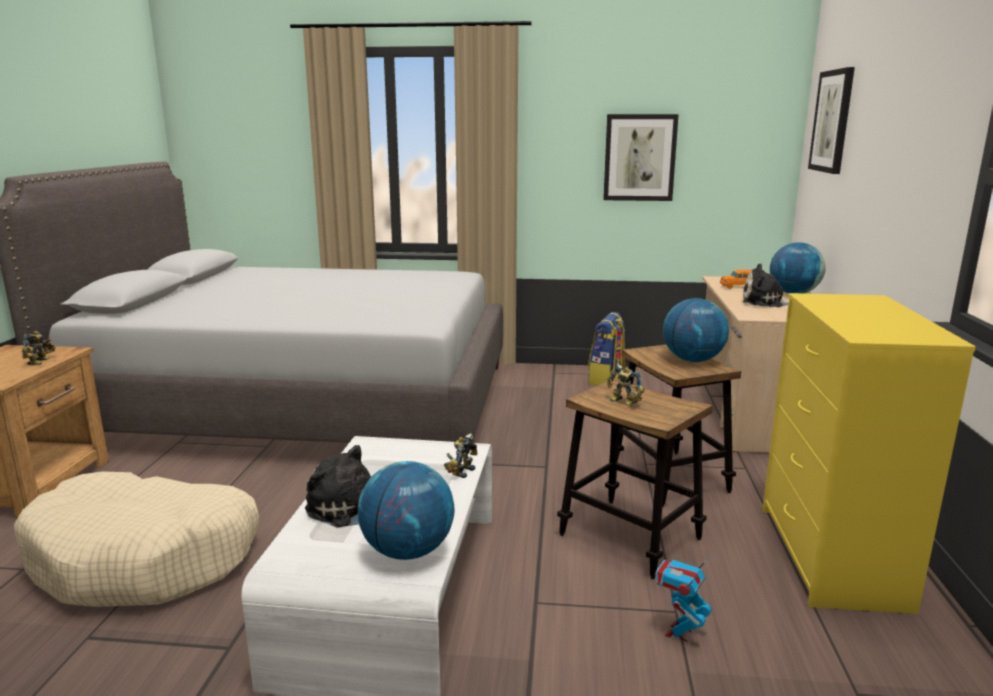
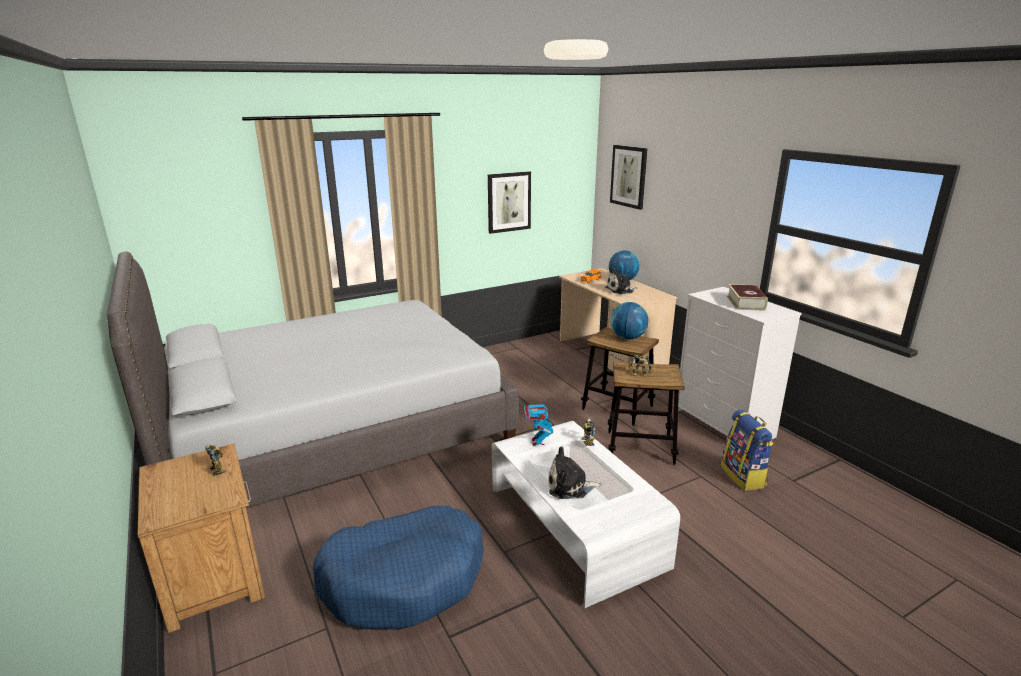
camera: 35 degrees left, 5 degrees up
(146, 558) = (404, 579): beige dog bed -> blue dog bed
(408, 551) = (633, 494): globe -> none
(606, 380) = (510, 354): backpack -> backpack (744, 476)
(678, 632) = (713, 485): toy robot -> toy robot (537, 442)
(832, 557) = (724, 424): yellow dresser -> white dresser
(876, 316) = (745, 303): none -> book

